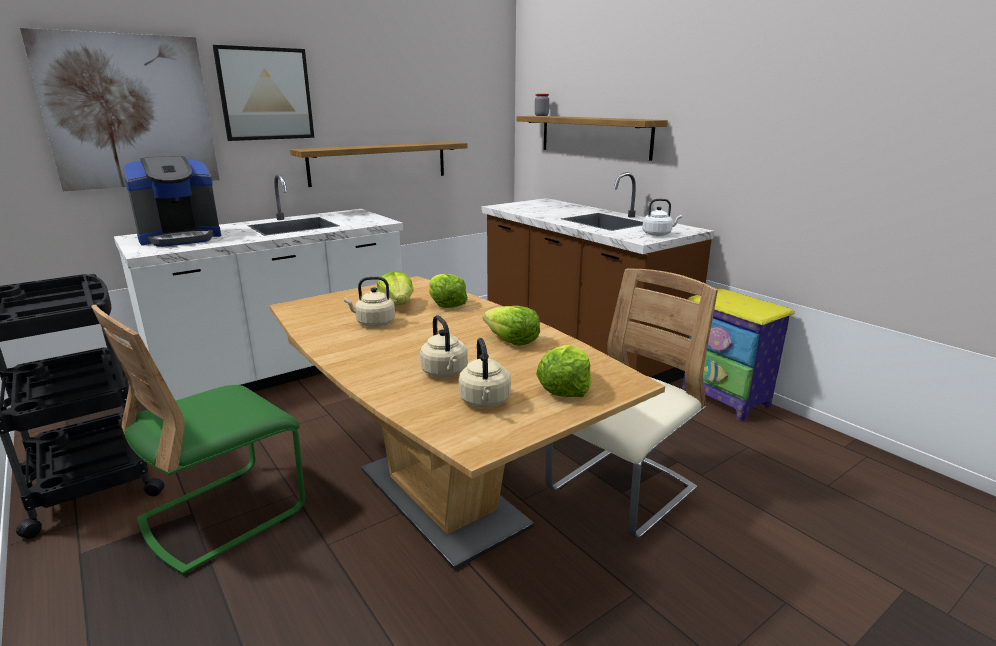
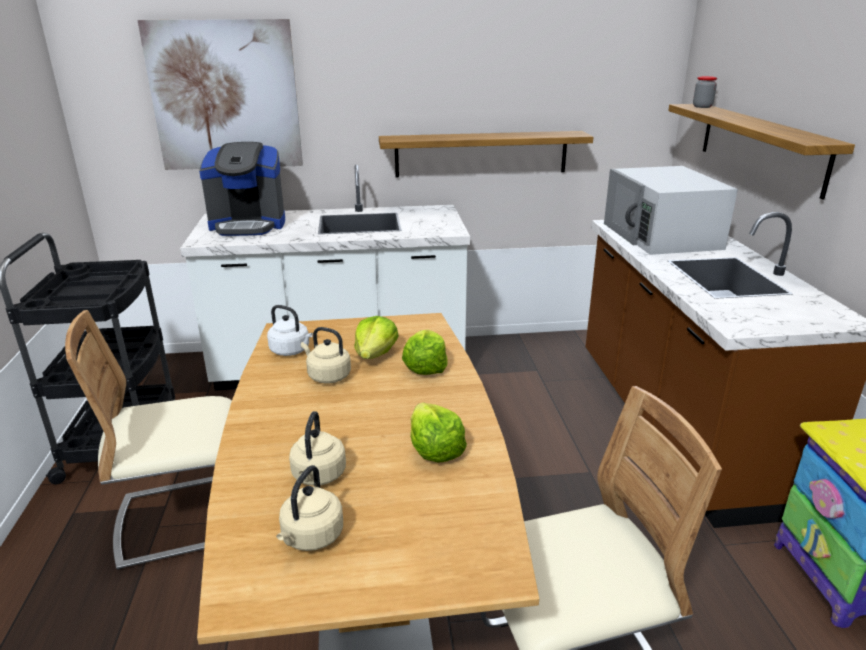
camera: 30 degrees right, 5 degrees up
(223, 515) = (185, 518): green chair -> beige chair
(266, 94) = (357, 76): picture -> none
(540, 208) = (662, 236): none -> white microwave
(564, 388) = (413, 551): lettuce -> none
(658, 234) = (777, 320): white kettle -> white kettle (291, 351)

